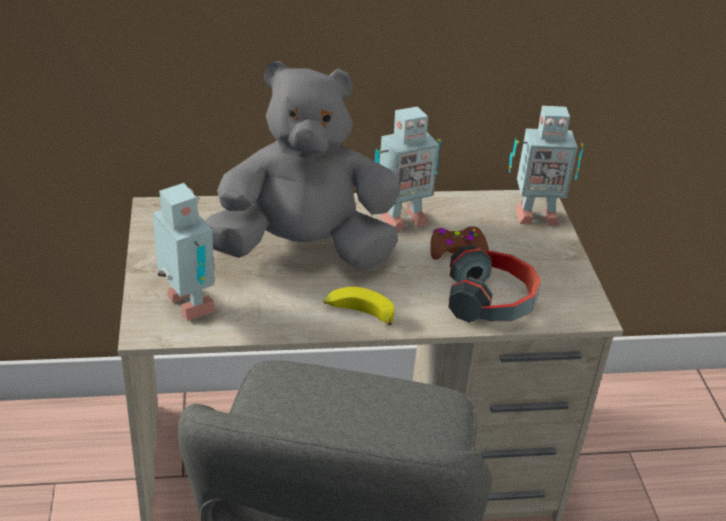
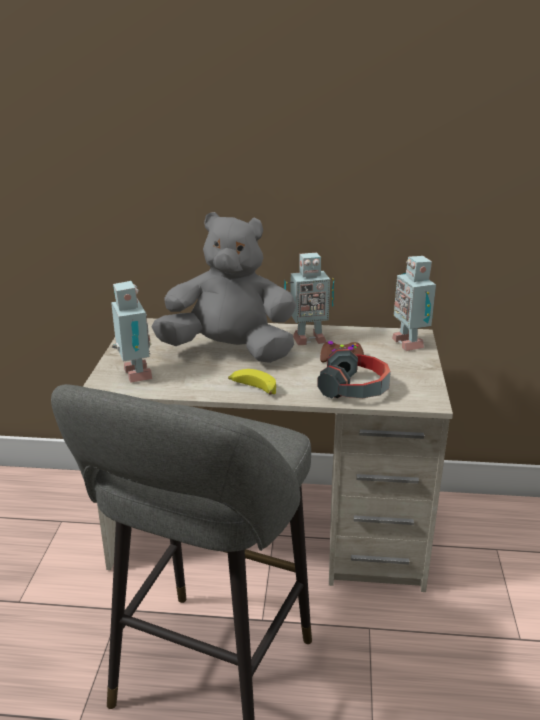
camera: 15 degrees right, 10 degrees down
(534, 215) = (409, 343): toy robot -> toy robot turned 60 degrees clockwise

